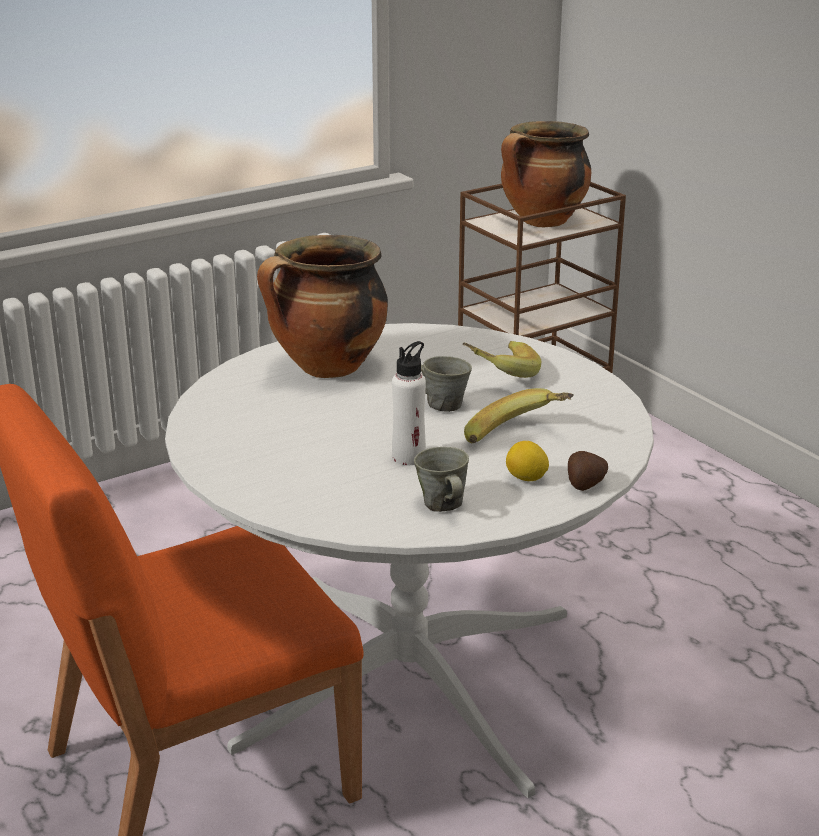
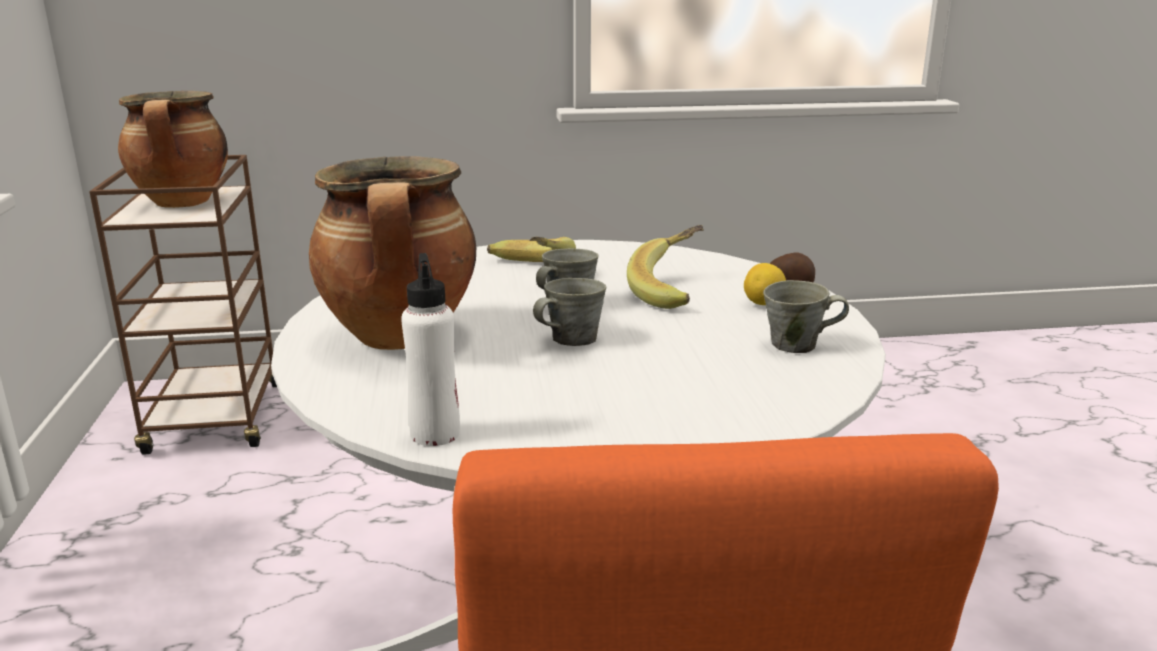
camera: 65 degrees left, 5 degrees down
(373, 420) = (571, 340): none -> grey mug
(409, 457) = (677, 340): white bottle -> white bottle (435, 434)

